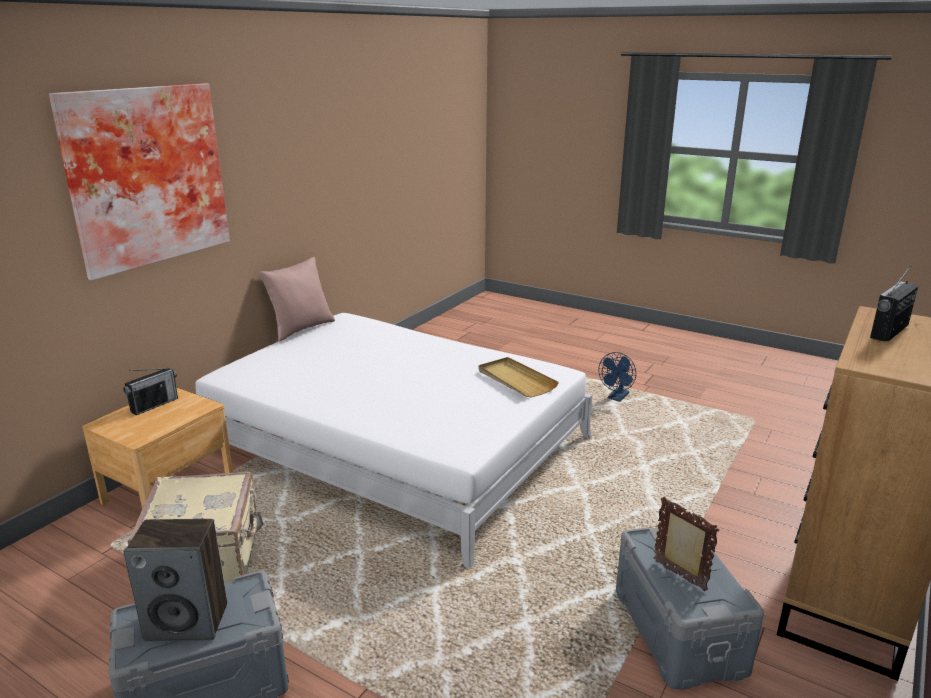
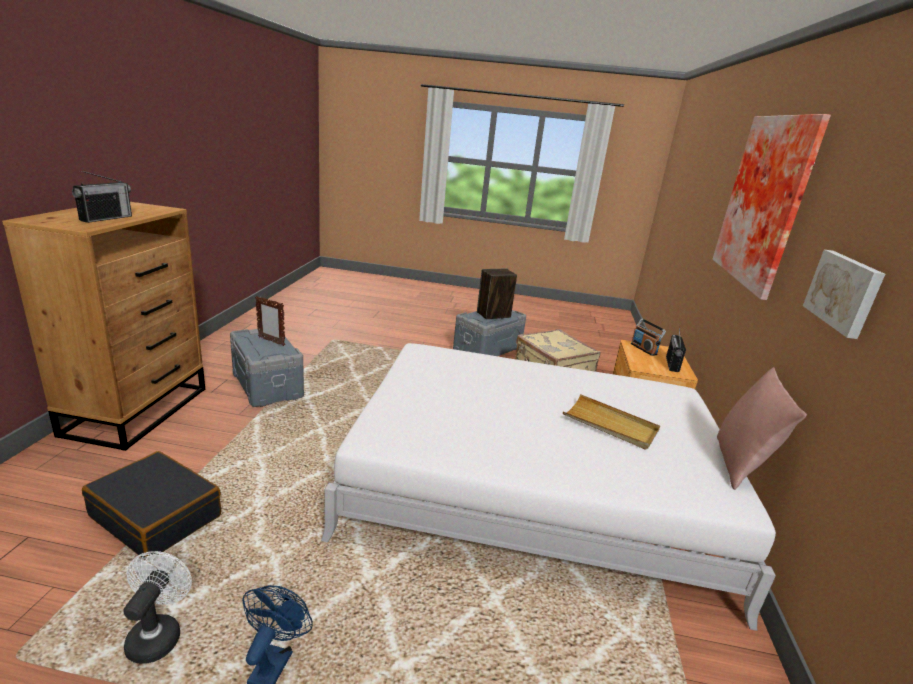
camera: 155 degrees right, 0 degrees up
(139, 429) = (644, 349): none -> radio
(285, 188) = (844, 292): none -> picture
(516, 380) = (415, 420): beige tray -> beige tray (610, 424)
(683, 415) = (158, 634): none -> white fan
(726, 472) = (157, 515): none -> black suitcase

